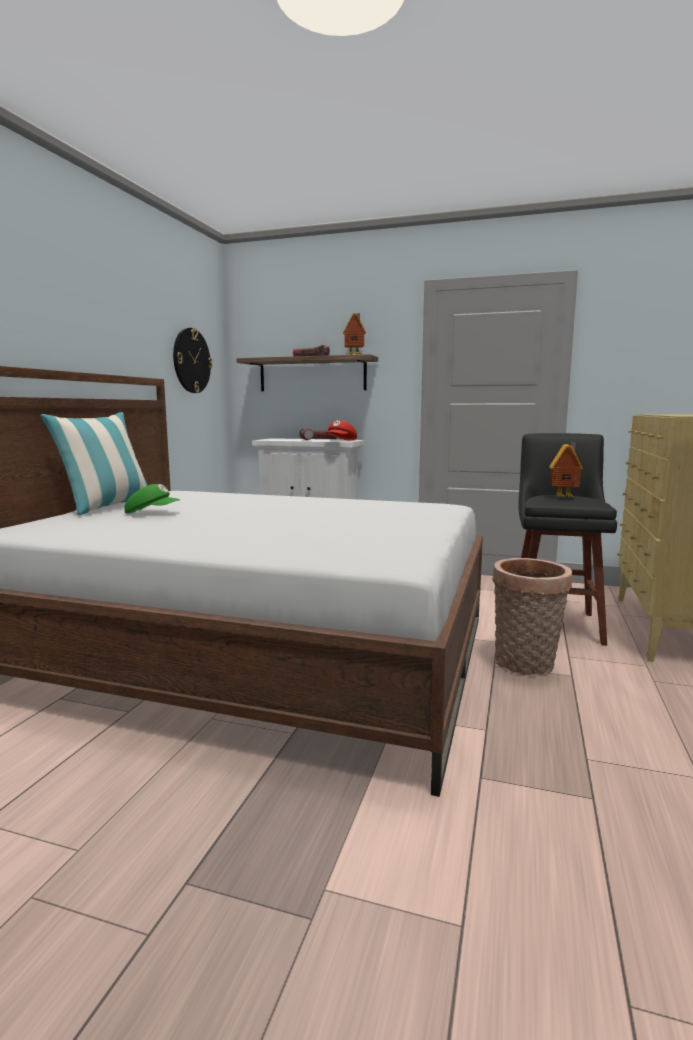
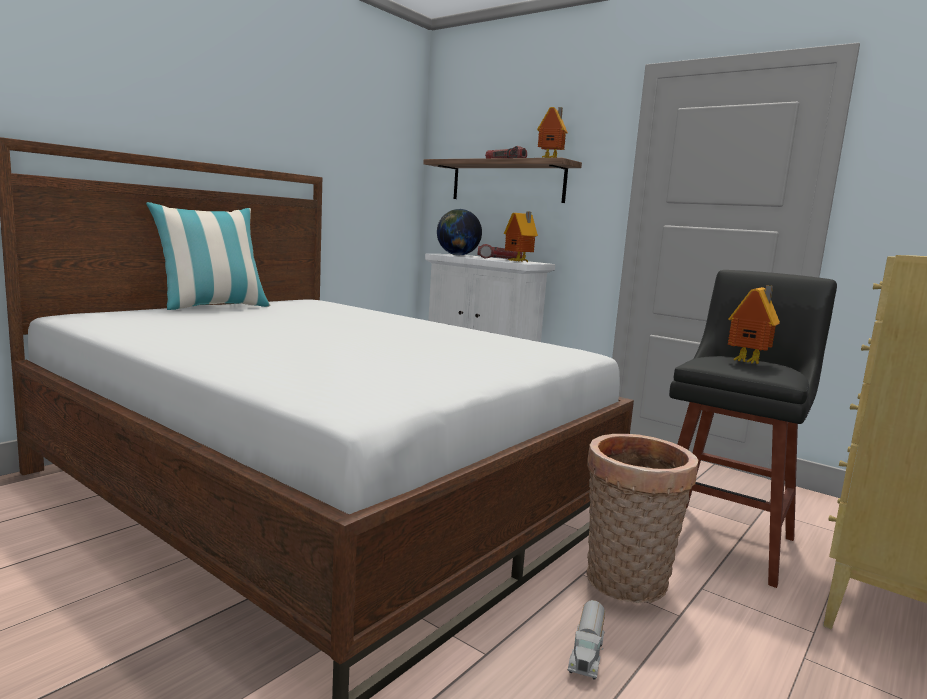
camera: 20 degrees right, 0 degrees up
(152, 513) = (237, 317): green cap -> none
(191, 360) = (369, 160): wall clock -> none
(278, 439) = (457, 255): none -> globe
(341, 441) = (519, 262): red cap -> toy house
(544, 712) = (587, 654): none -> toy truck

